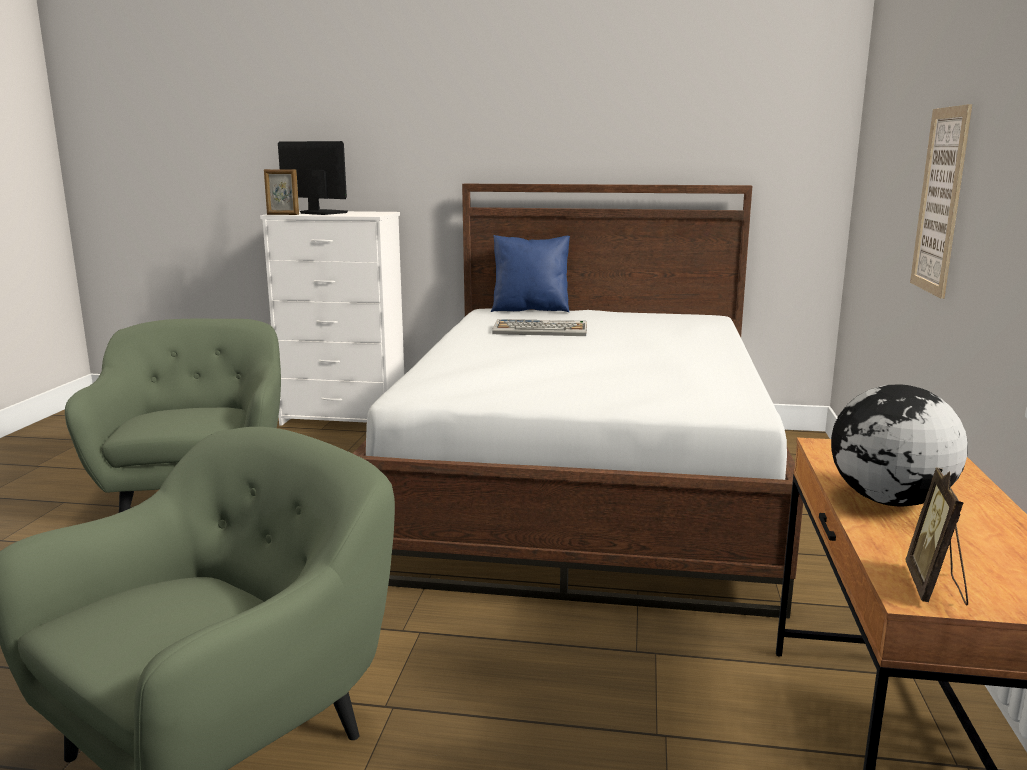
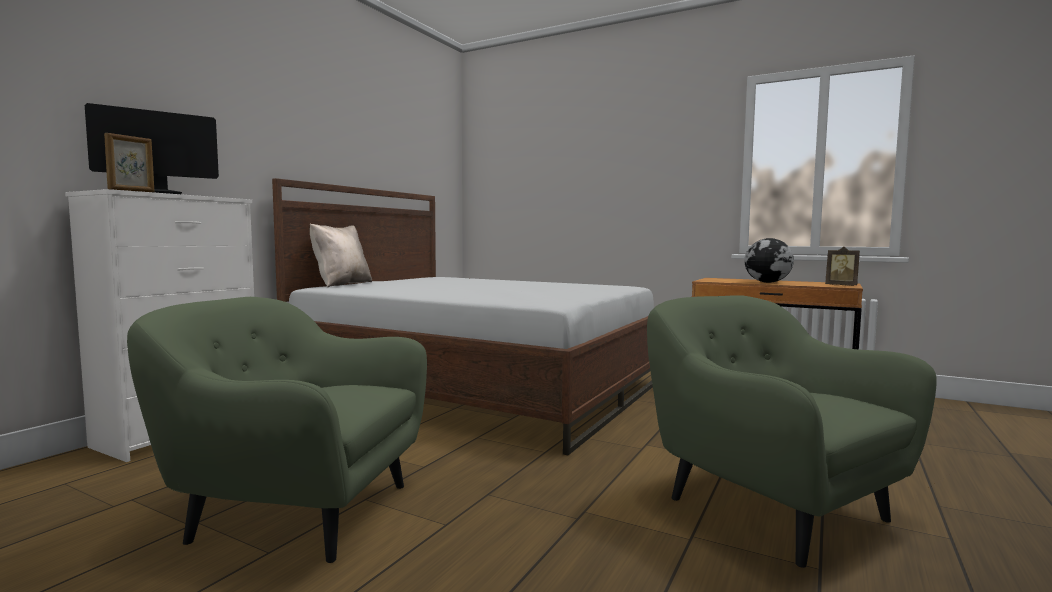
camera: 70 degrees left, 10 degrees down
(530, 309) = (341, 284): blue pillow -> beige pillow
(541, 330) = (416, 286): keyboard -> none
(940, 201) = (600, 195): picture -> none

